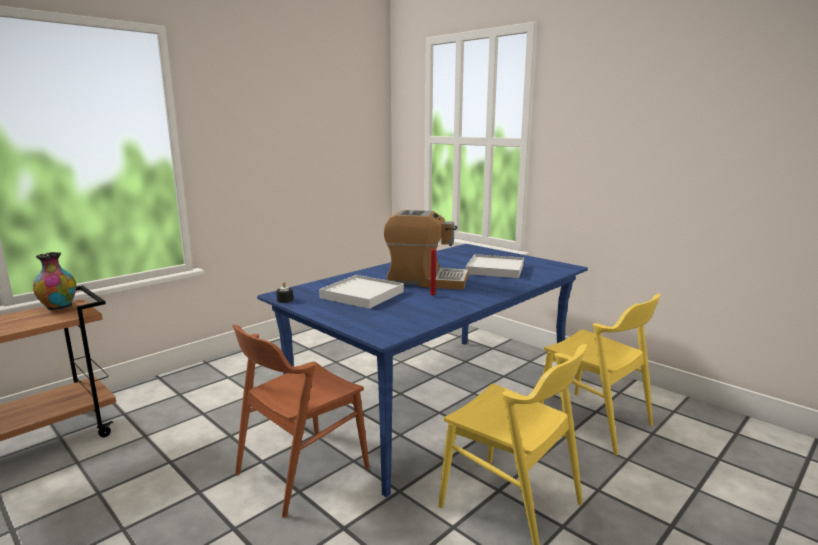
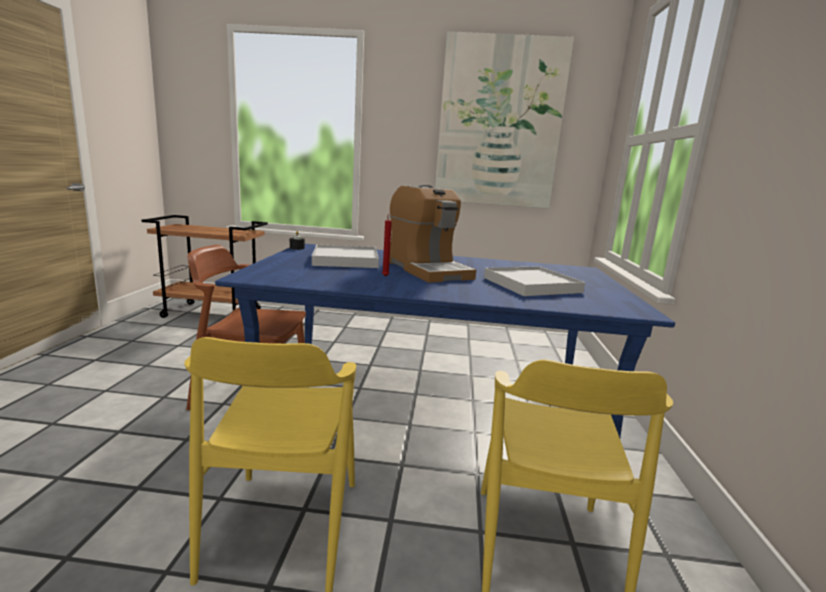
camera: 50 degrees right, 0 degrees up
(58, 307) = (243, 230): vase -> none
(314, 126) = (499, 123): none -> picture

